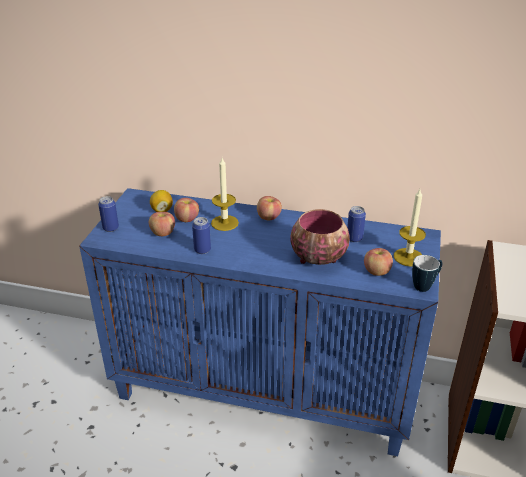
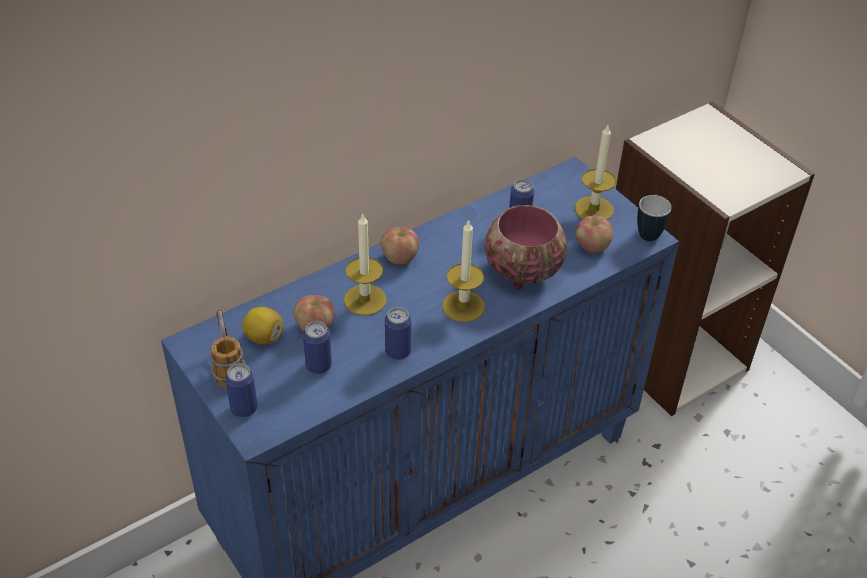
camera: 50 degrees left, 10 degrees up
(132, 210) = (228, 365): none -> mug
(163, 233) = (318, 366): apple -> can
(263, 253) = (463, 306): none -> candle

